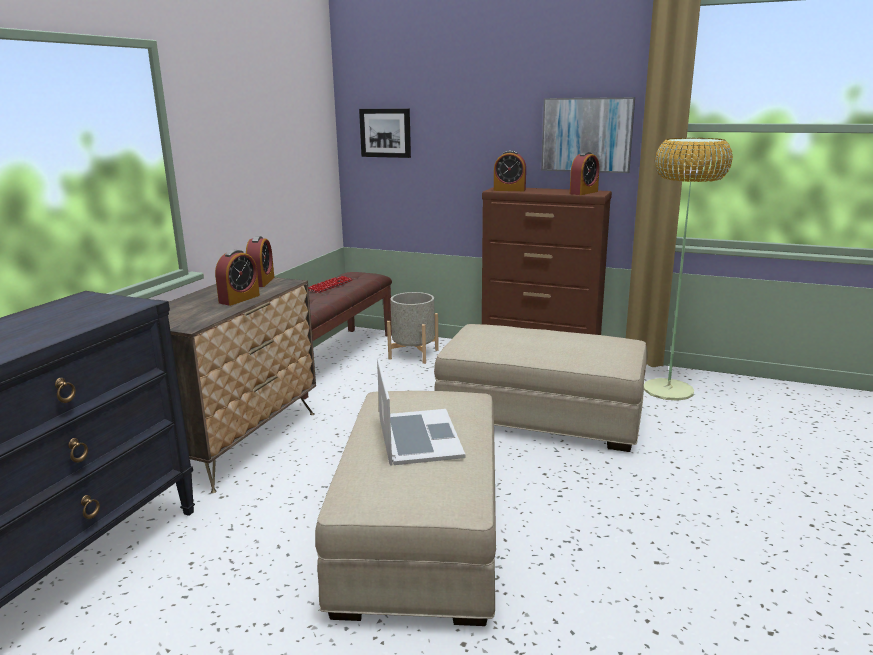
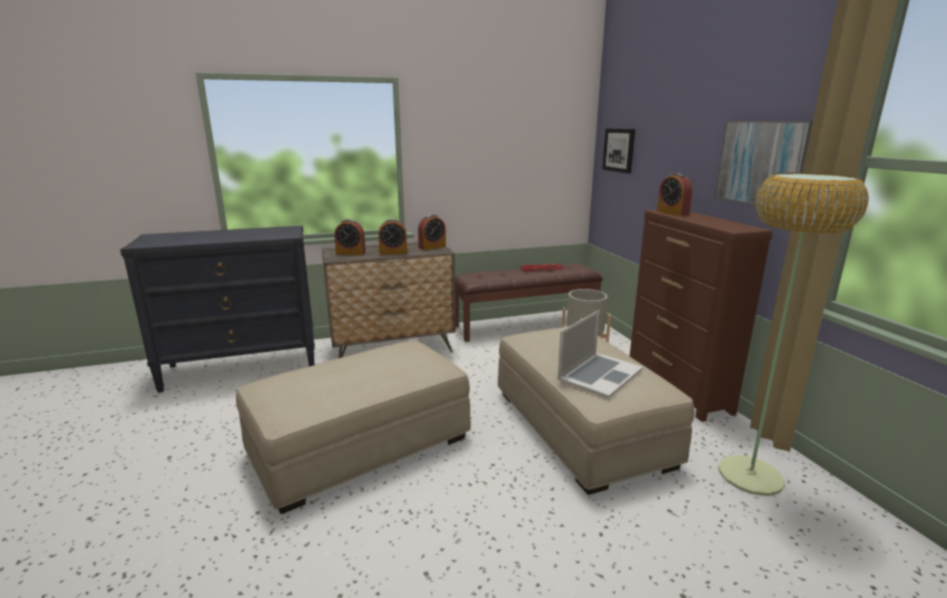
camera: 50 degrees right, 0 degrees up
(418, 437) = (356, 373): laptop -> laptop (599, 374)
(583, 192) = (730, 226): alarm clock -> alarm clock (351, 253)

